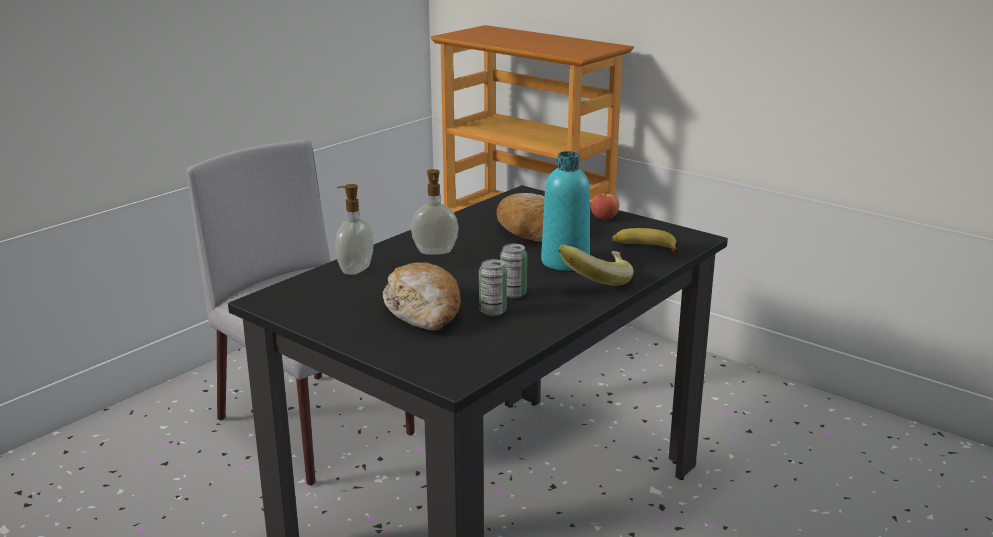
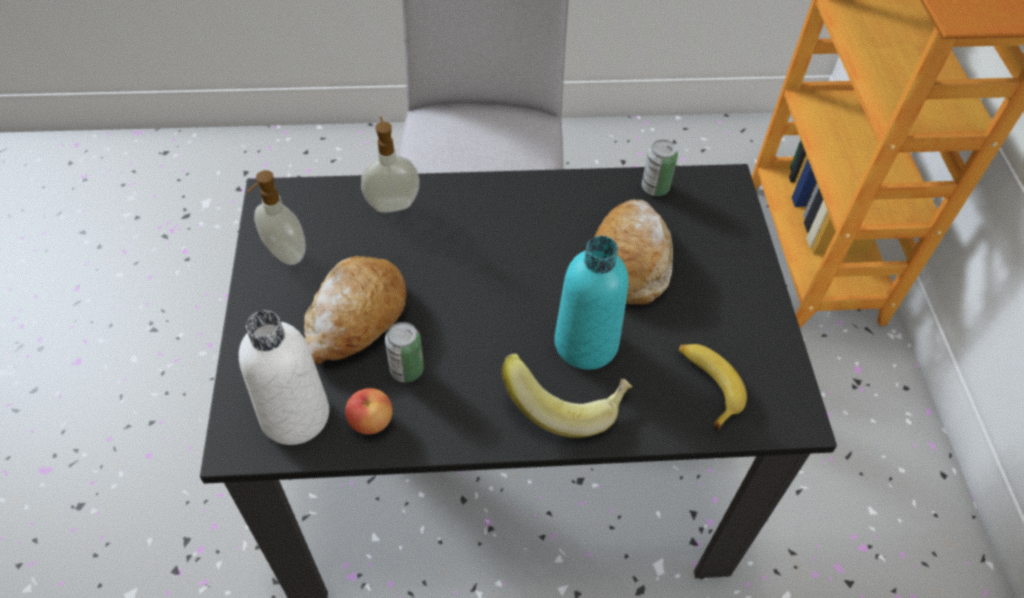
camera: 45 degrees right, 30 degrees up
(435, 252) = (492, 229): soap dispenser -> soap dispenser (284, 254)
(464, 354) = (295, 415): none -> white bottle
(513, 294) = (462, 357): can -> can (655, 188)
(604, 217) = (746, 293): apple -> apple (371, 421)

